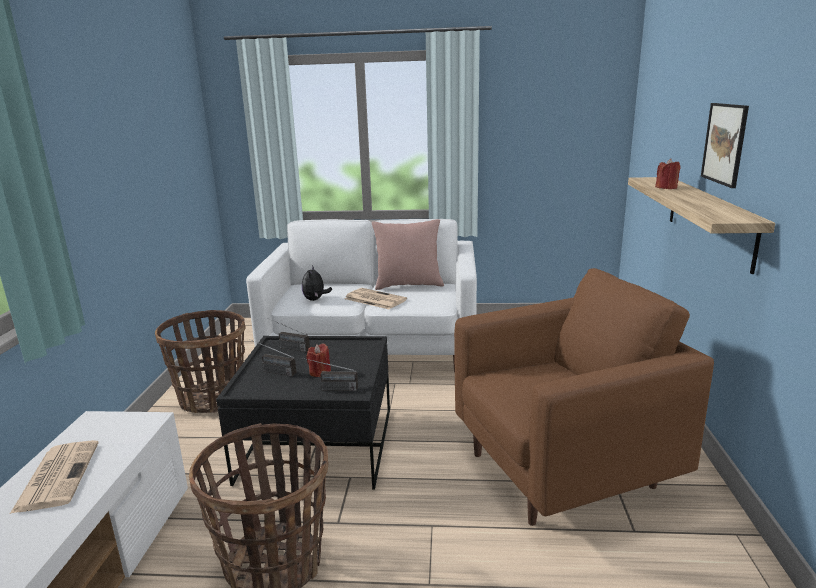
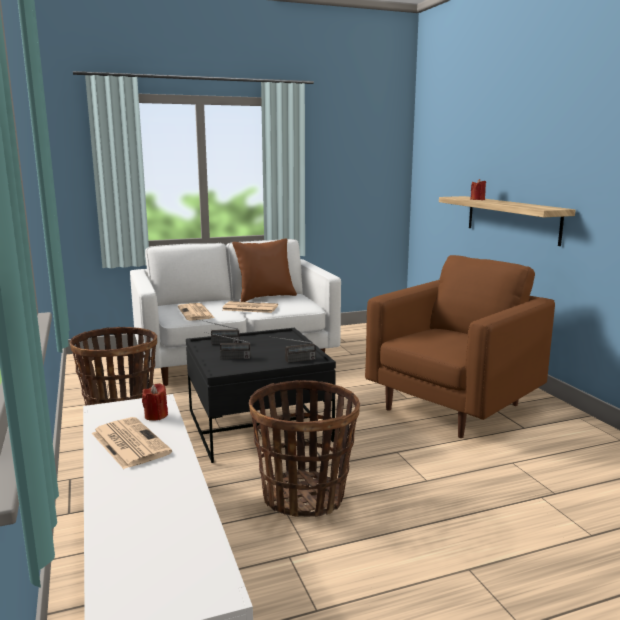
camera: 25 degrees left, 5 degrees down
(315, 299) = (196, 313): plush toy -> newspaper
(319, 372) = (269, 353): red candle -> red candle (156, 416)
(408, 285) = (265, 297): pink pillow -> brown pillow
(724, 143) = (520, 166): picture -> none

